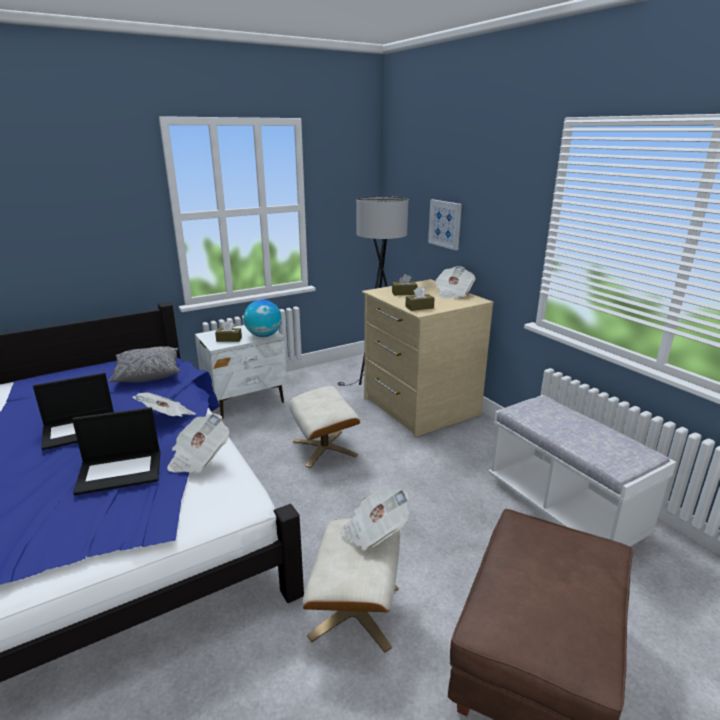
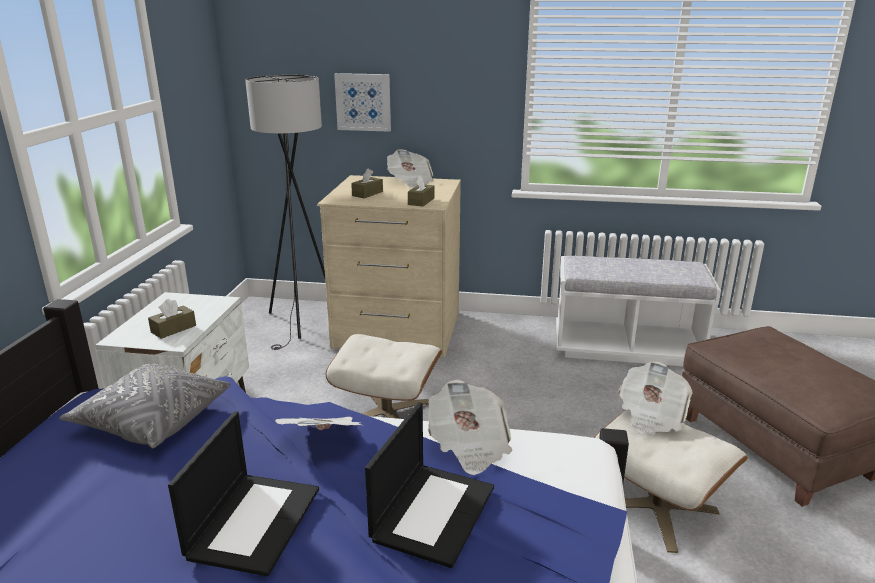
camera: 50 degrees left, 0 degrees up
(264, 335) = (212, 306): globe -> none

